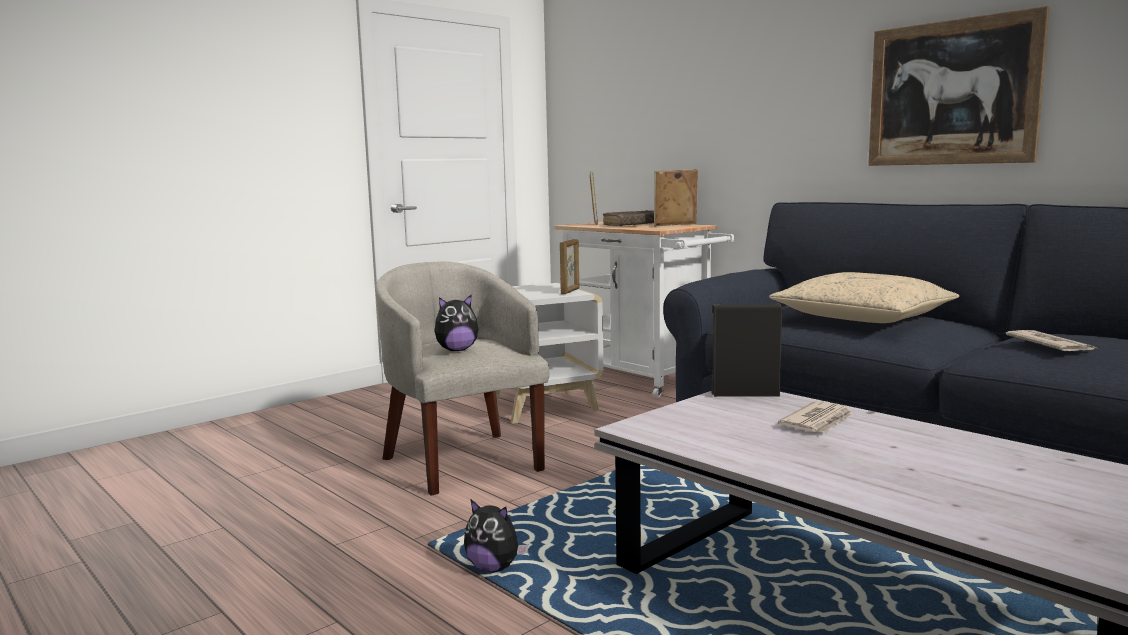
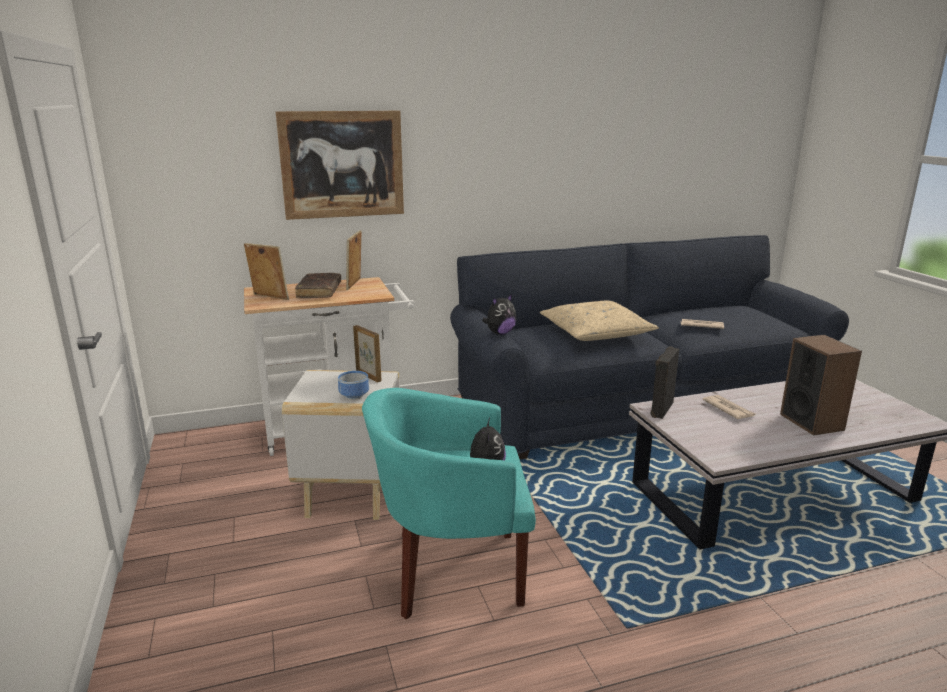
camera: 65 degrees left, 10 degrees up
(462, 460) = (452, 570): beige armchair -> turquoise armchair
(494, 568) = (680, 603): plush toy -> plush toy (500, 333)
(522, 294) = (353, 396): none -> bowl
(876, 469) = (811, 422): none -> speaker
(952, 93) = (556, 170): picture -> picture (342, 164)

